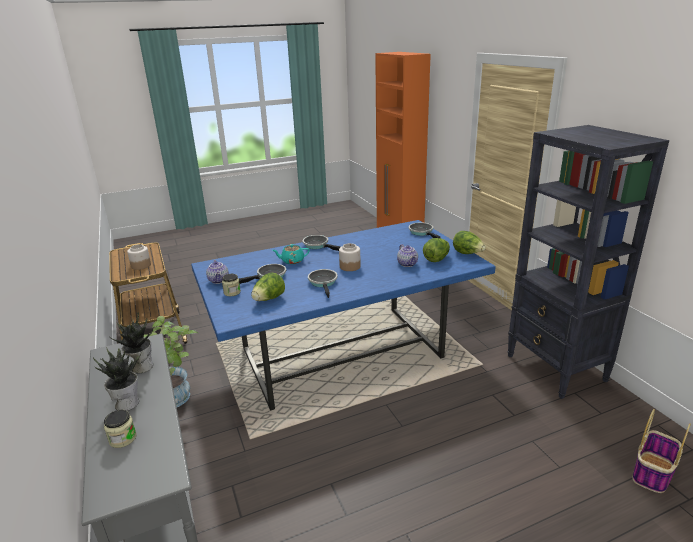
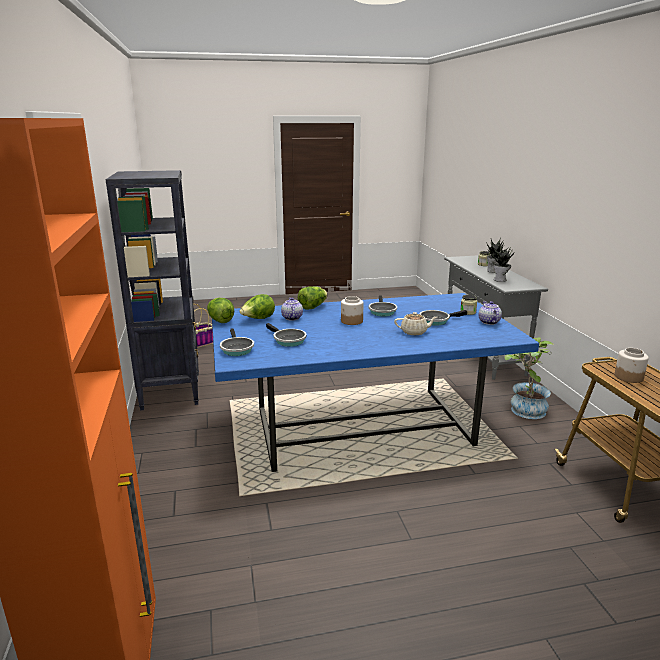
camera: 170 degrees left, 5 degrees down
(269, 299) = (431, 305): lettuce -> lettuce (313, 307)
(292, 261) = (414, 332): turquoise teapot -> beige teapot
(317, 245) = (383, 347): frying pan -> frying pan (287, 340)

